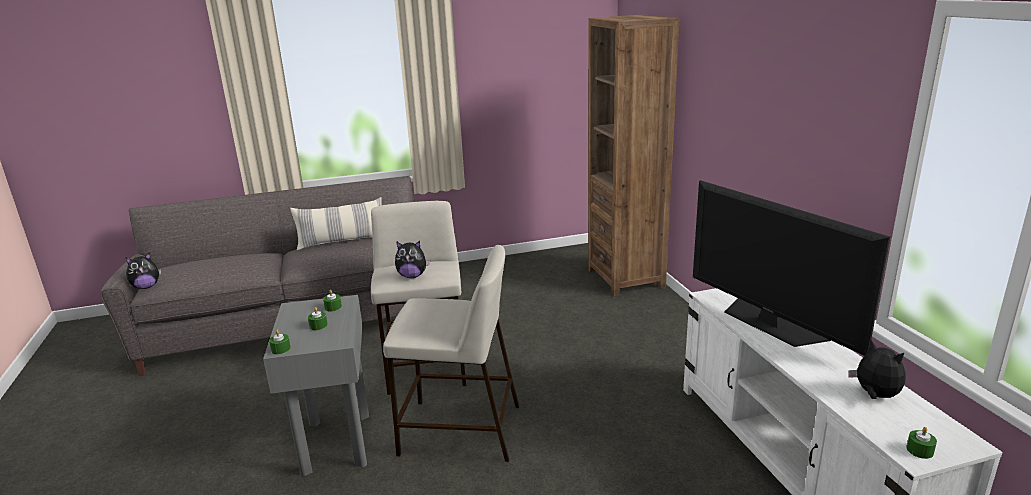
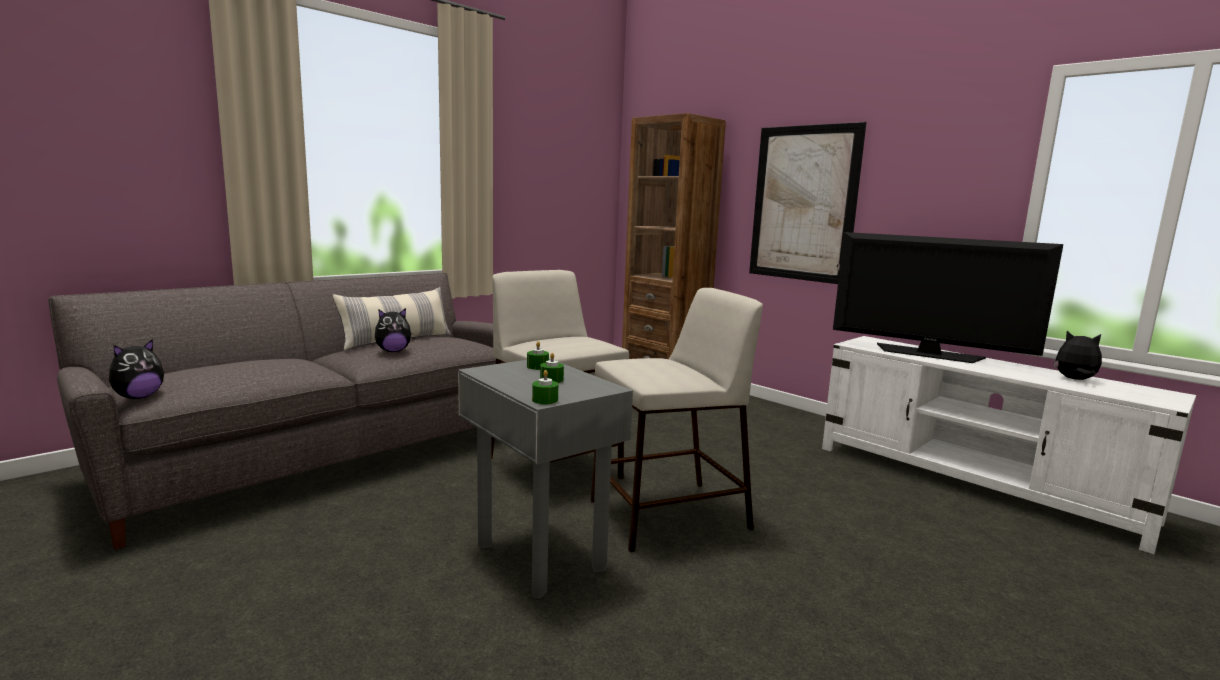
camera: 30 degrees left, 10 degrees down
(412, 276) = (572, 345): plush toy -> plush toy (393, 351)
(732, 121) = (803, 203): none -> picture
(919, 450) = (1161, 400): green candle -> none

